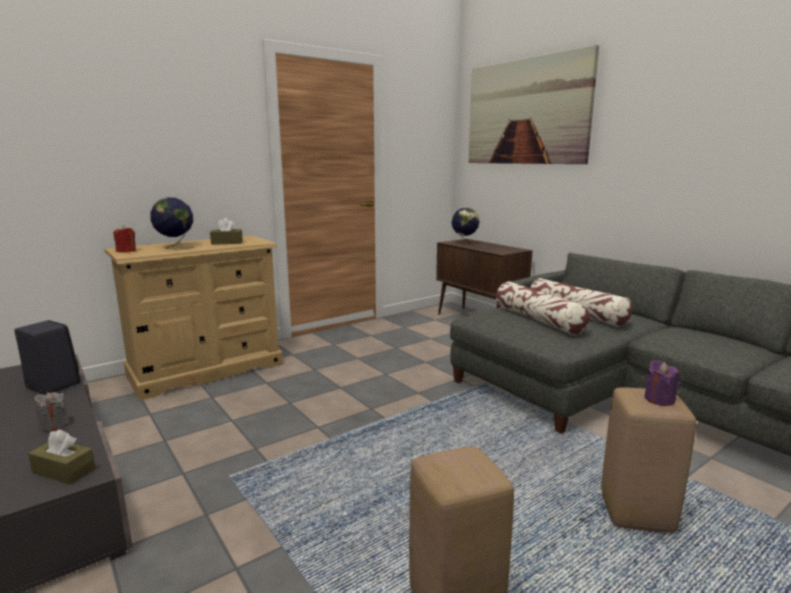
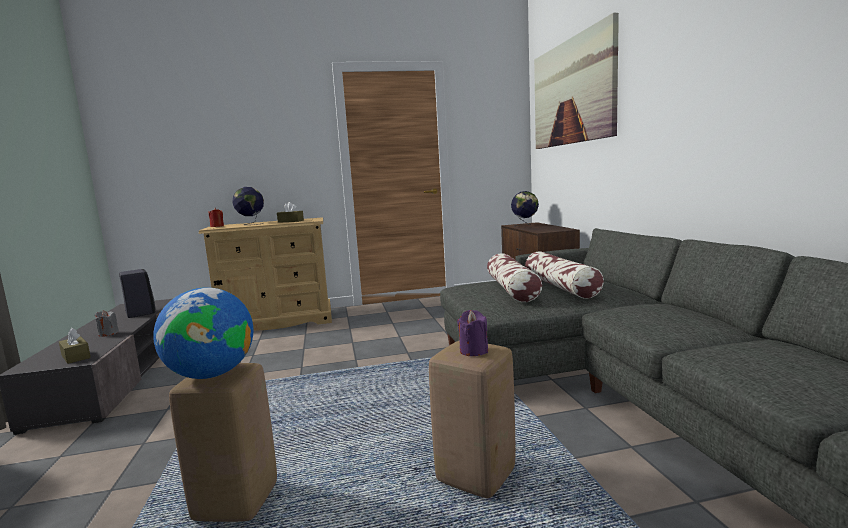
camera: 25 degrees right, 5 degrees down
(460, 471) = (211, 374): none -> globe

